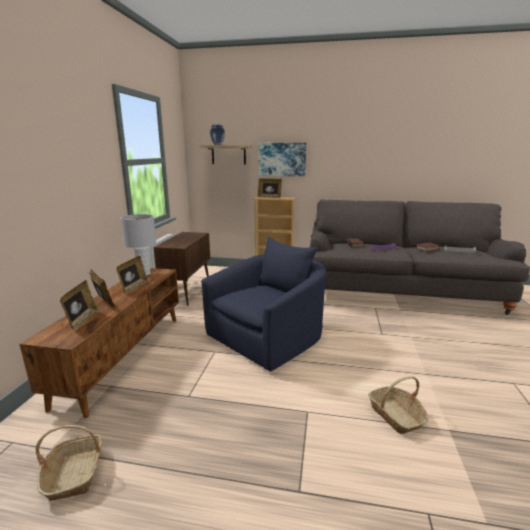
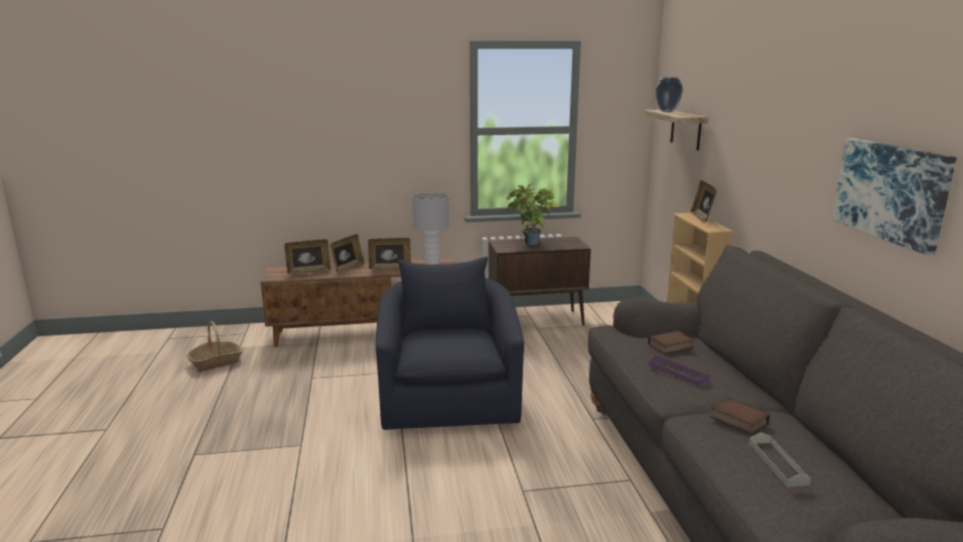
camera: 70 degrees right, 0 degrees up
(180, 240) = (529, 244): none -> potted plant
(269, 337) = (449, 397): blue armchair -> blue armchair turned 120 degrees counterclockwise
(282, 159) = (735, 151): picture -> picture (891, 192)
(396, 416) = (304, 507): basket -> none

